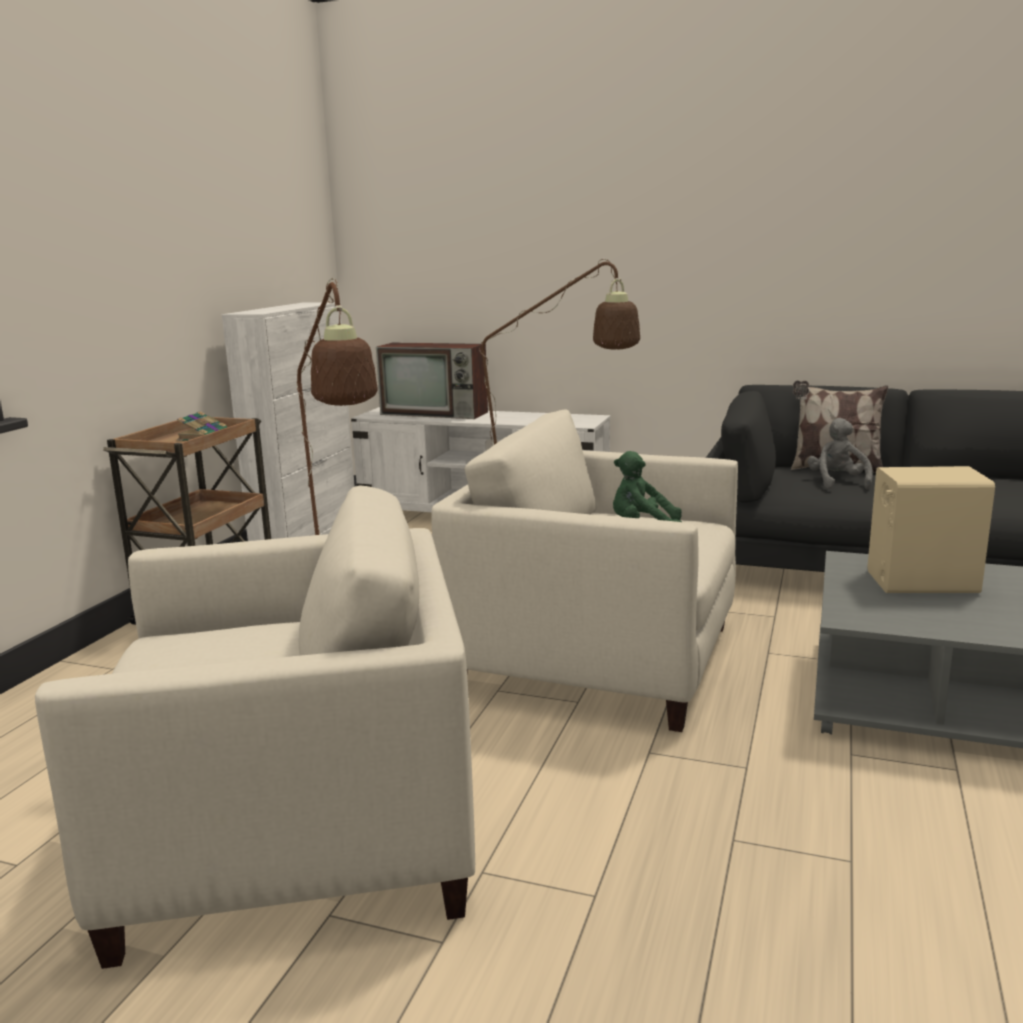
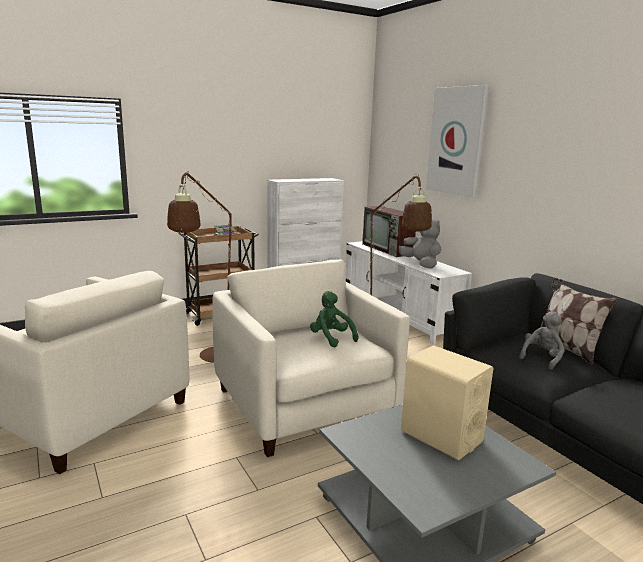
camera: 40 degrees right, 0 degrees up
(530, 420) = (421, 264): none -> grey plush toy
(546, 214) = (457, 141): none -> picture

